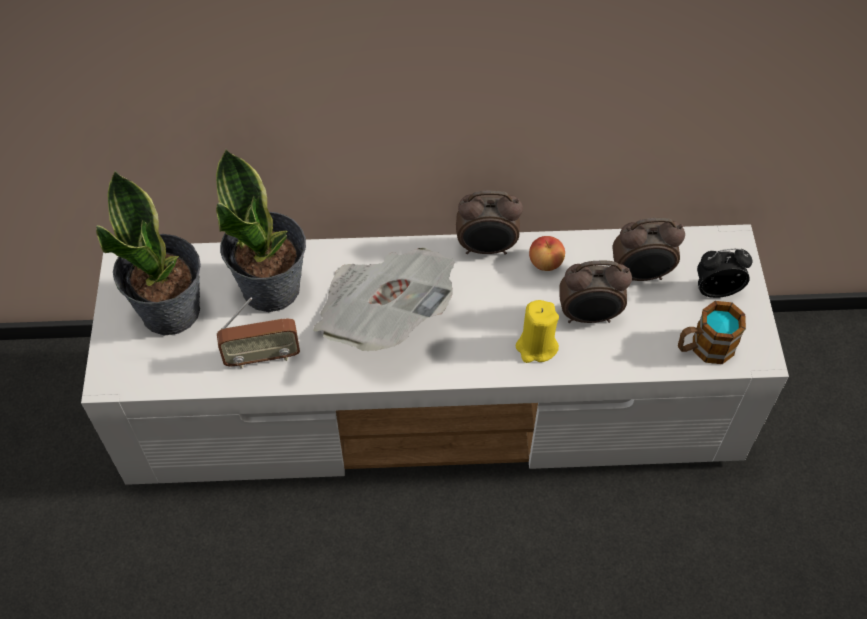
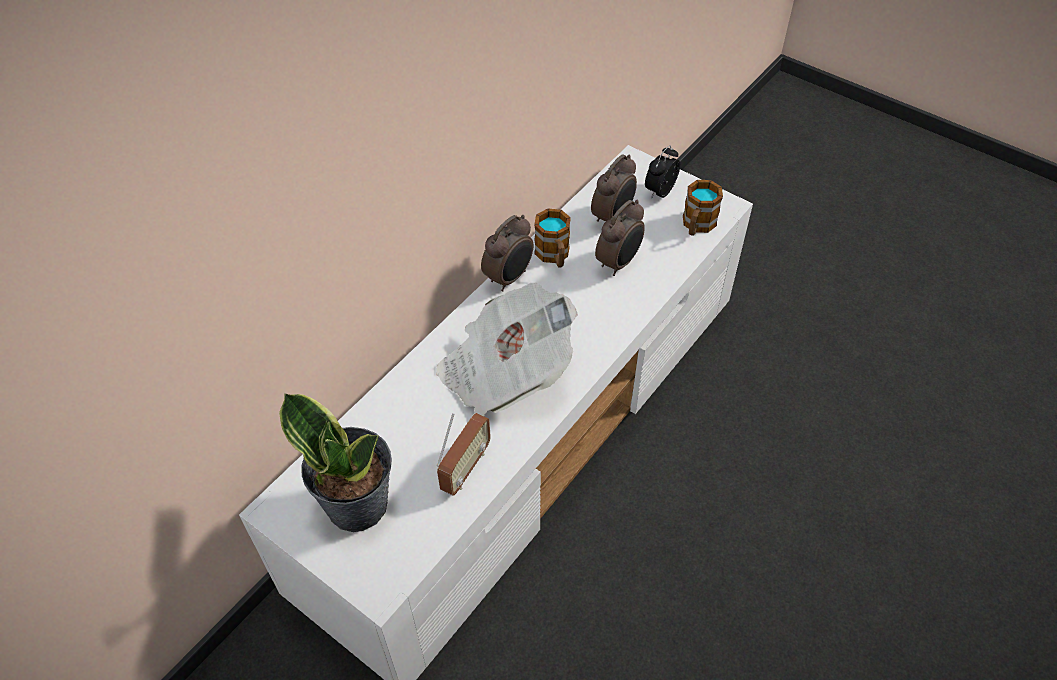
camera: 50 degrees left, 5 degrees down
(272, 287) = (408, 422): potted plant -> none
(536, 347) = (616, 304): yellow candle -> none
(545, 262) = (554, 256): apple -> mug

